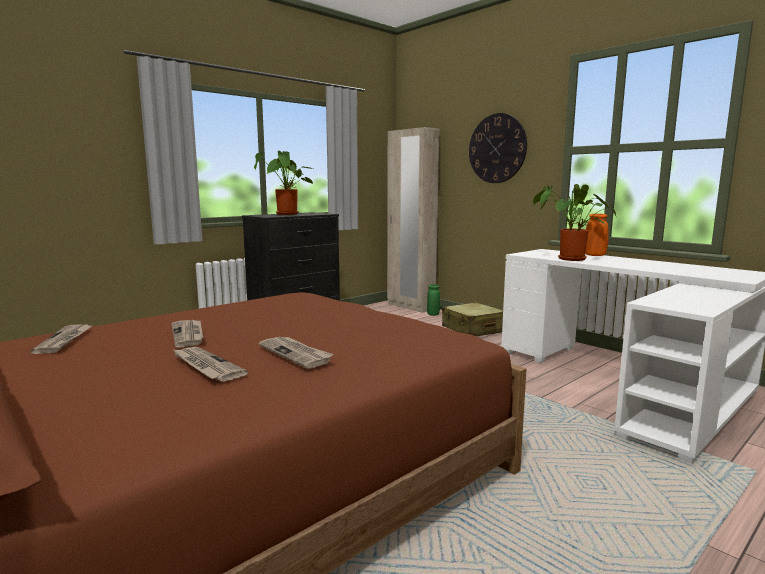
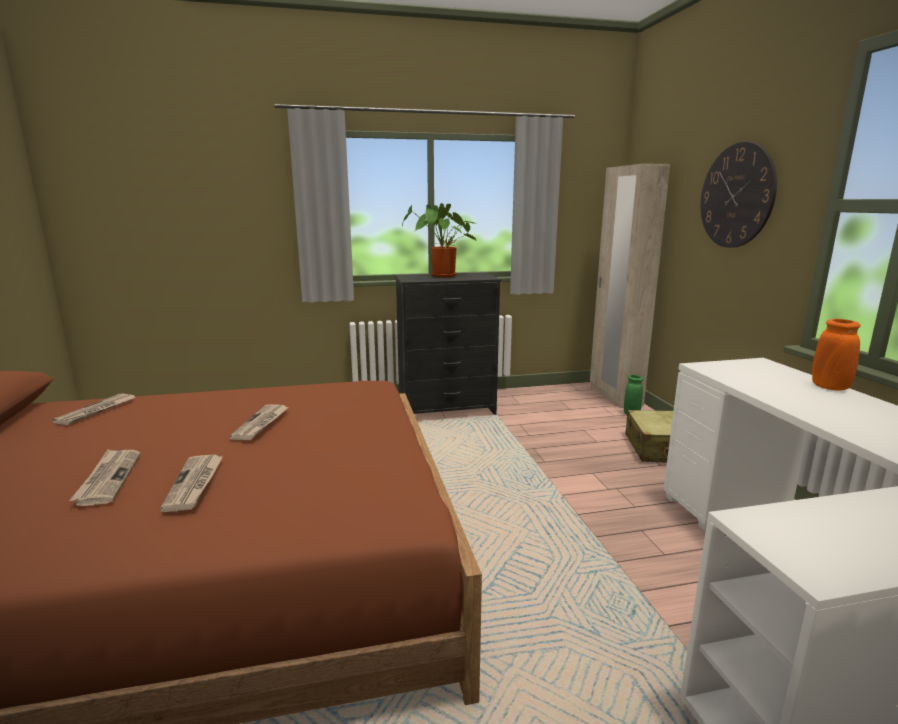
camera: 30 degrees right, 5 degrees up
(188, 335) = (175, 427): newspaper -> newspaper (261, 424)
(568, 259) = (762, 390): potted plant -> none

